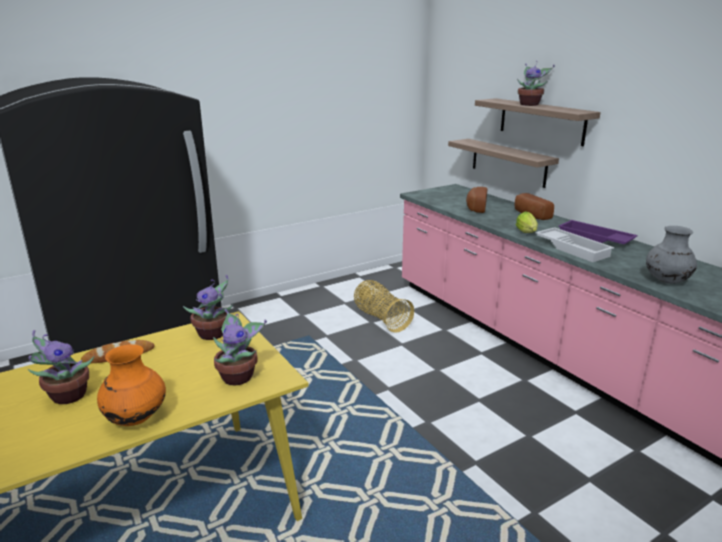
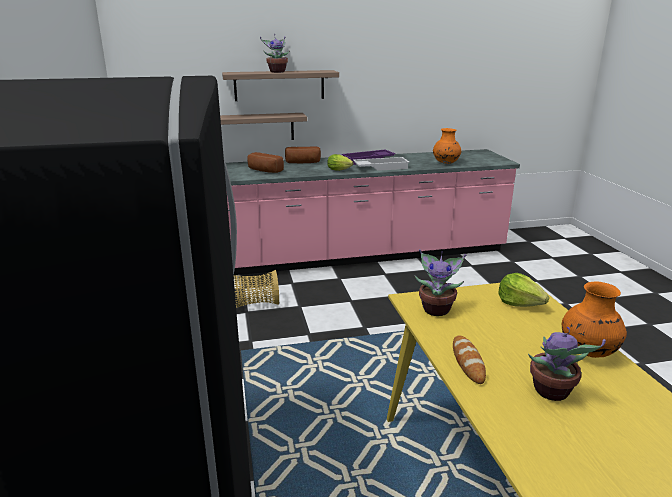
camera: 70 degrees left, 0 degrees up
(239, 377) = (519, 303): potted plant -> lettuce
(666, 281) = (446, 163): grey vase -> orange vase

